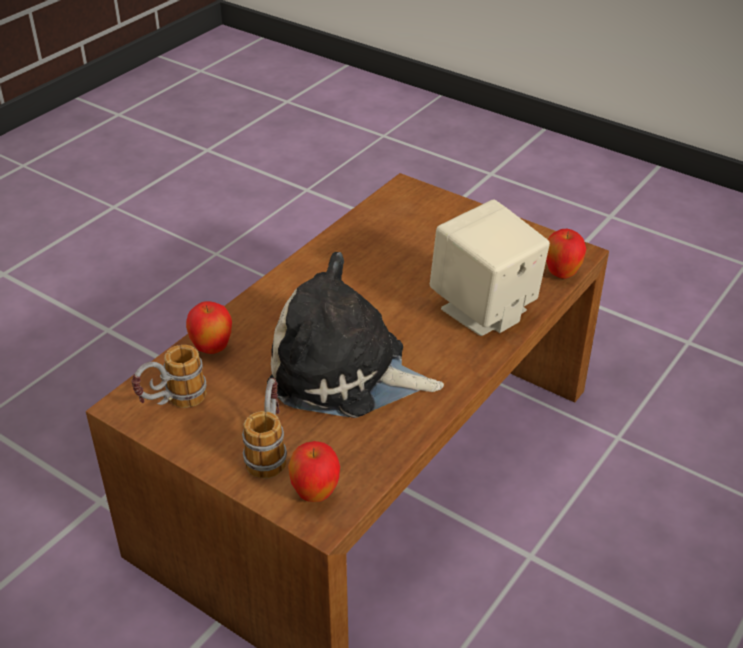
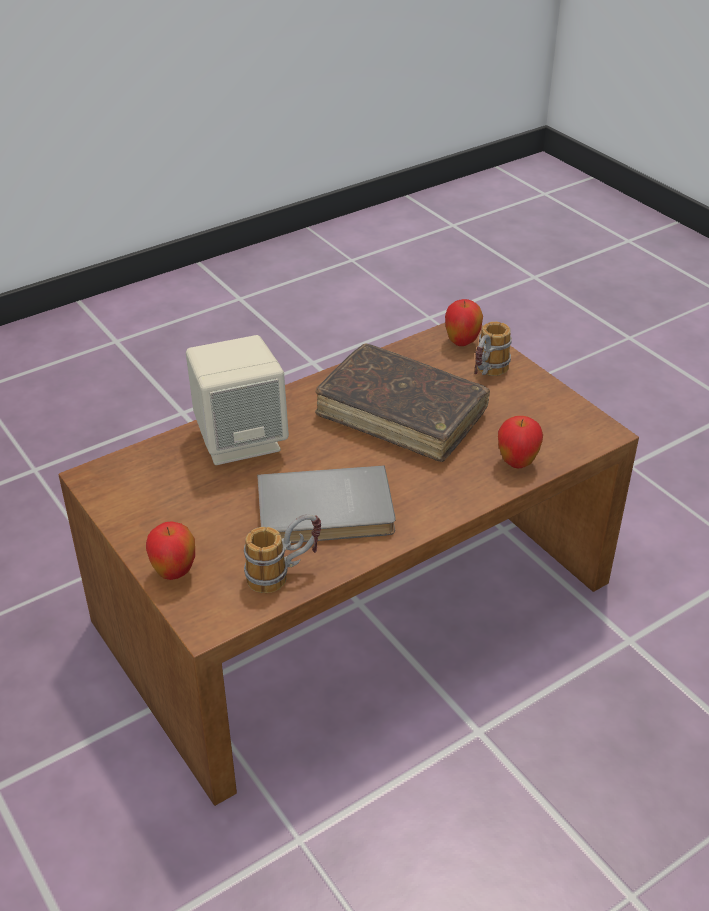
camera: 160 degrees left, 0 degrees up
(172, 404) = (561, 423): mug -> mug (284, 573)
(345, 373) = (401, 414): plush toy -> brown book
(367, 268) = (325, 513): none -> grey book
(561, 274) = (134, 457): apple -> apple (174, 573)

